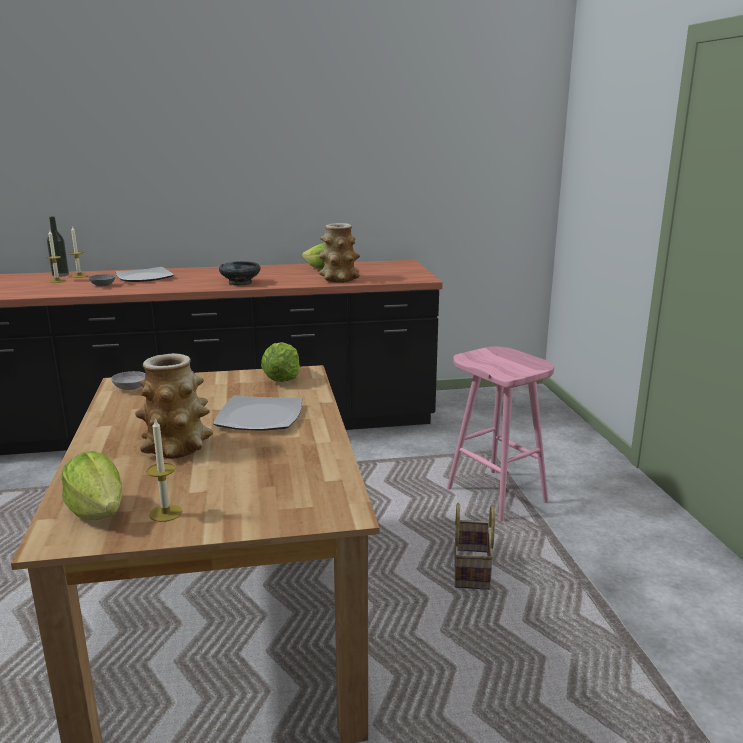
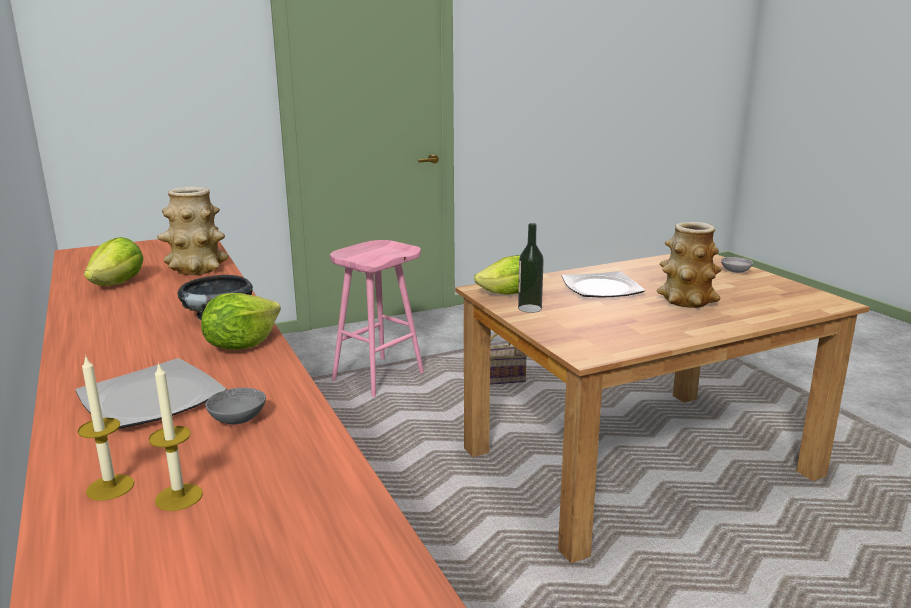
camera: 105 degrees left, 0 degrees up
(60, 275) = (83, 525): bottle -> bottle (529, 308)
(98, 511) = (793, 301): lettuce -> lettuce (241, 345)
(130, 388) = (595, 347): grey bowl -> grey bowl (735, 271)
(165, 513) = (765, 286): candle -> none

